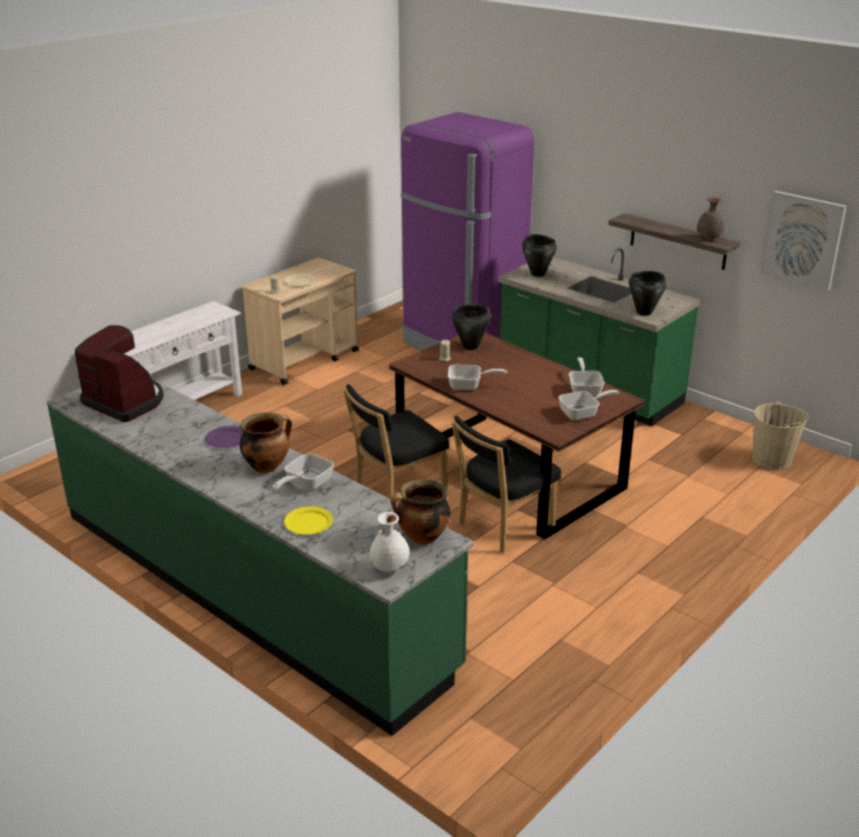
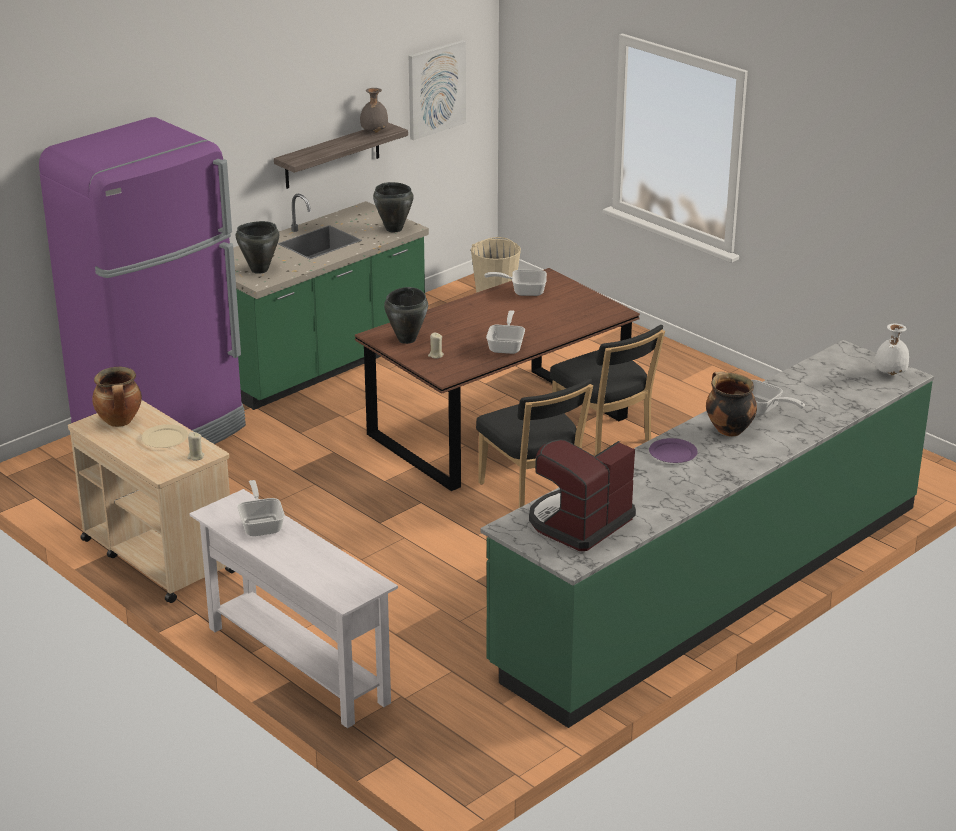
camera: 85 degrees left, 0 degrees up
(308, 523) = (828, 408): yellow plate -> none
(422, 538) = (843, 359): cooking pot -> cooking pot (120, 422)
(583, 413) = (575, 297): frying pan -> frying pan (261, 524)

